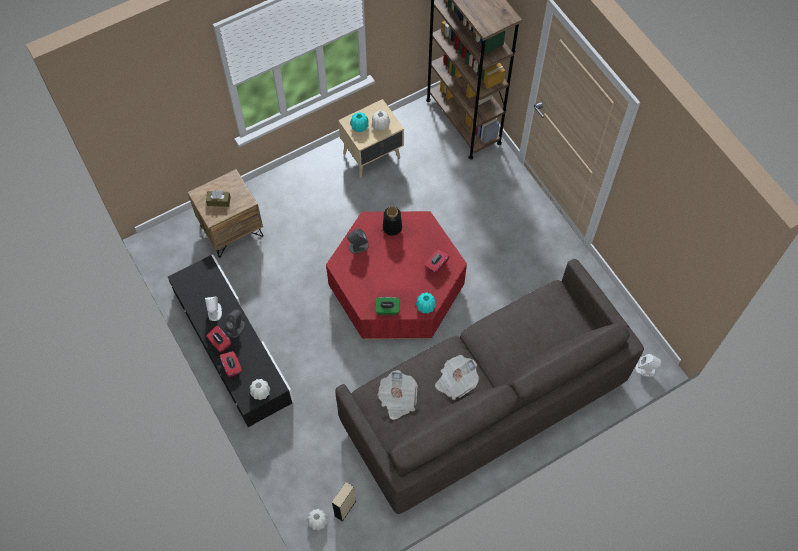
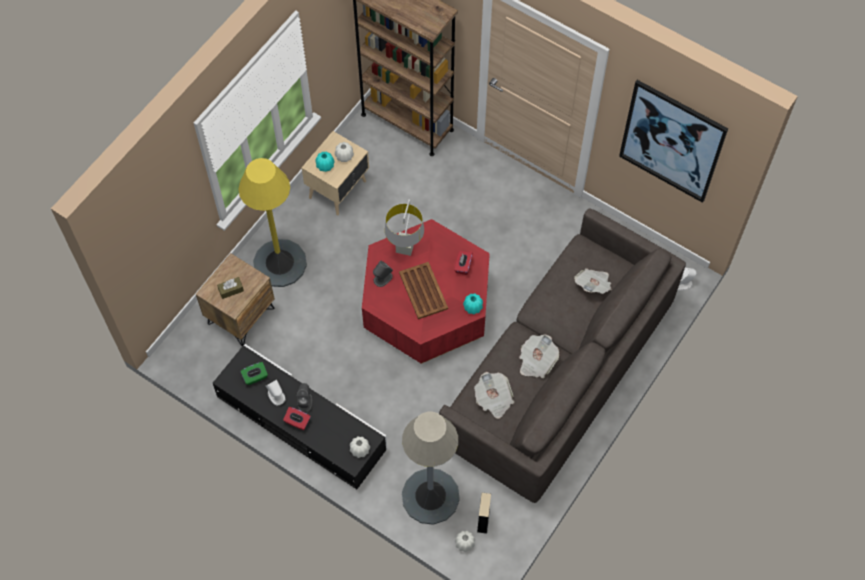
camera: 25 degrees left, 0 degrees up
(232, 367) = (321, 439): red tissue box -> none
(288, 199) = (279, 263): none -> yellow floor lamp
(309, 463) = (430, 496): none -> grey floor lamp
(387, 310) = (440, 325): green tissue box -> green tissue box (255, 377)
(389, 272) = (423, 290): none -> brown tray
(392, 227) = (405, 248): black vase -> grey table lamp
(547, 333) = (593, 285): none -> newspaper
(673, 222) = (671, 141): none -> picture

